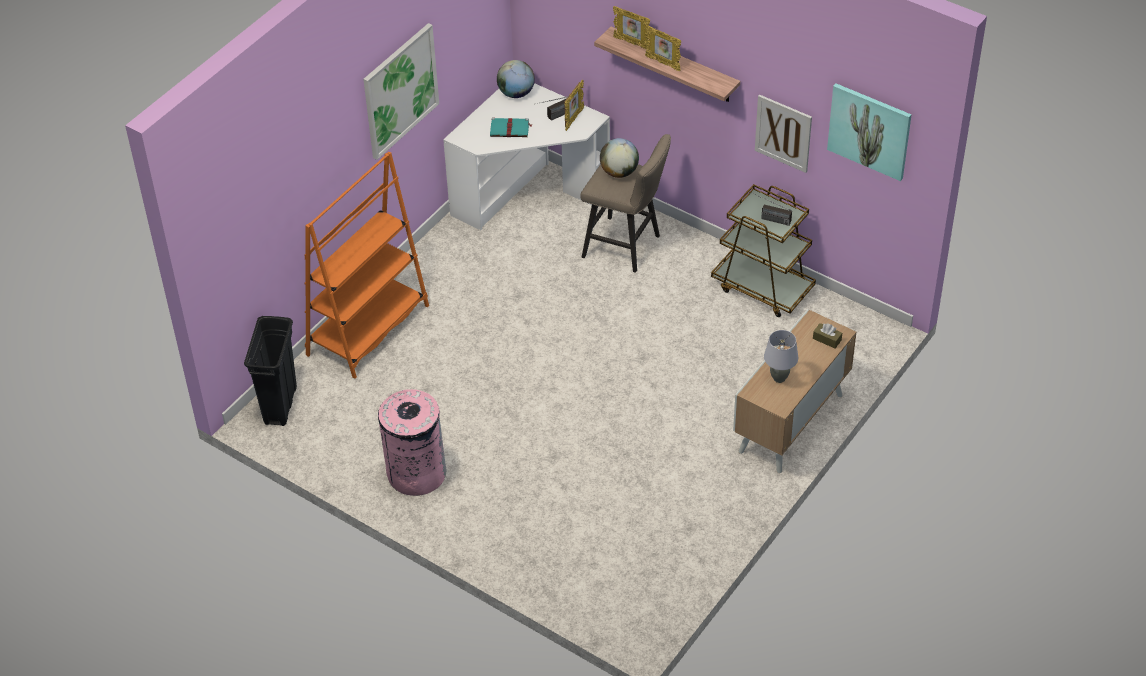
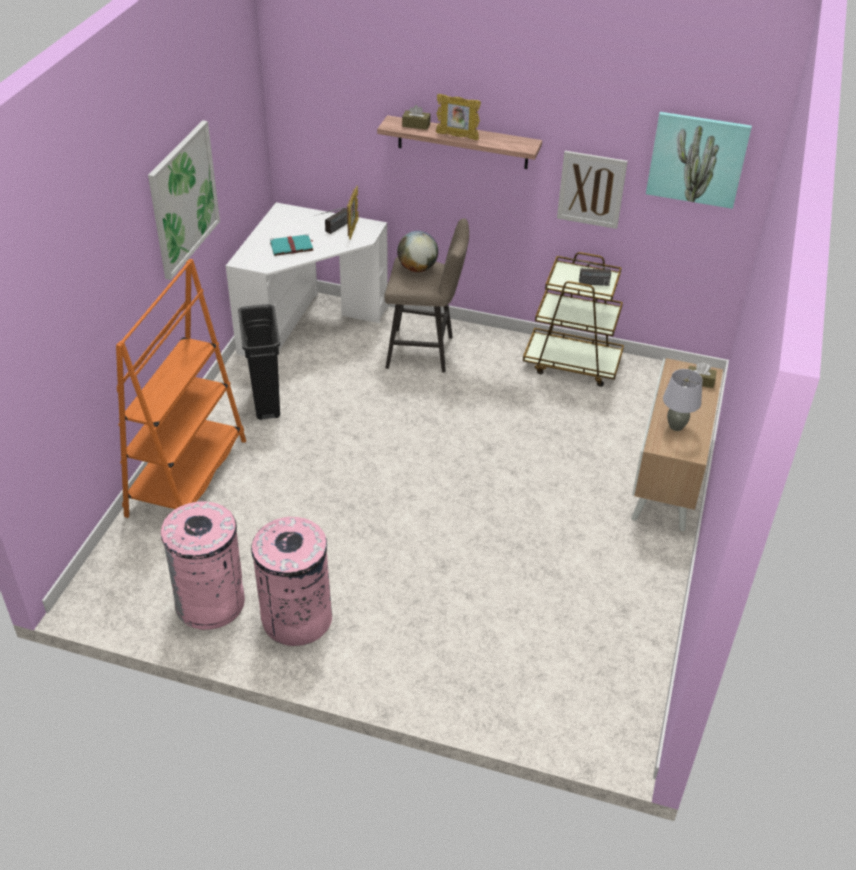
camera: 20 degrees left, 5 degrees down
(280, 405) = (110, 576): black trash can -> black trash can (266, 401)
(353, 445) = (210, 603): none -> pink trash can
(516, 93) = (284, 217): globe -> none
(631, 43) = (416, 125): picture frame -> brown tissue box

